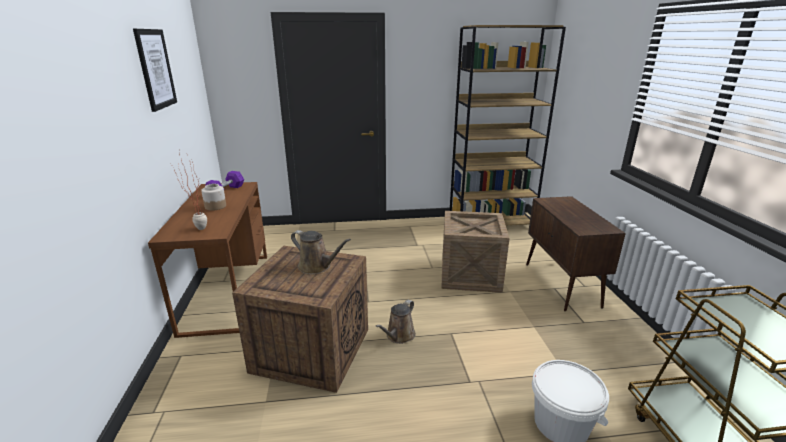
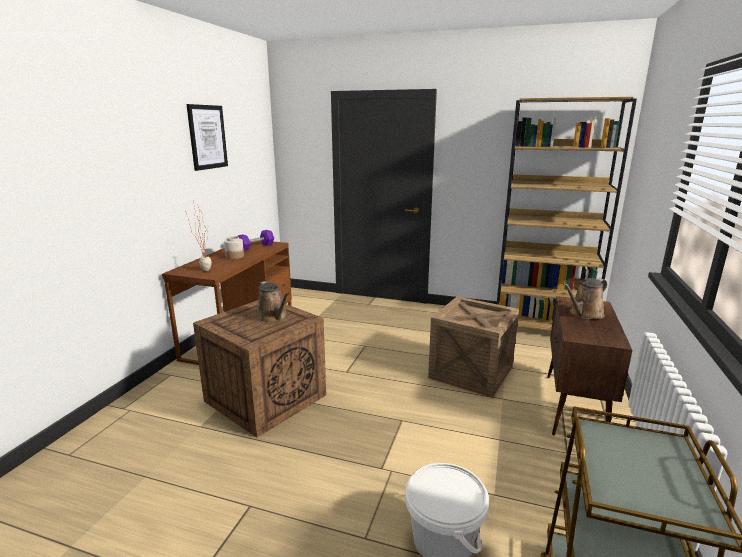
camera: 25 degrees right, 5 degrees down
(399, 336) = (349, 408): brown watering can -> brown watering can (584, 314)

